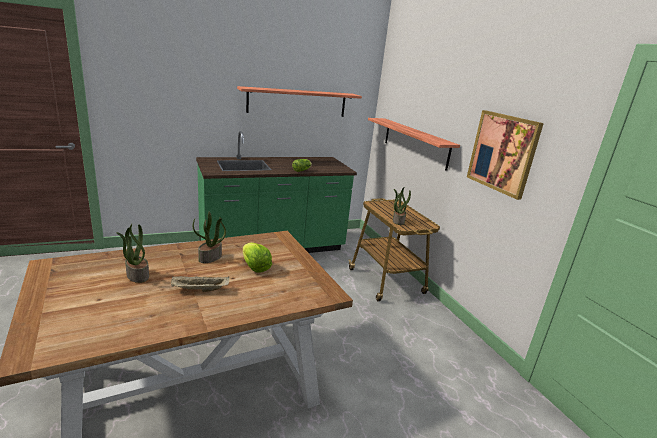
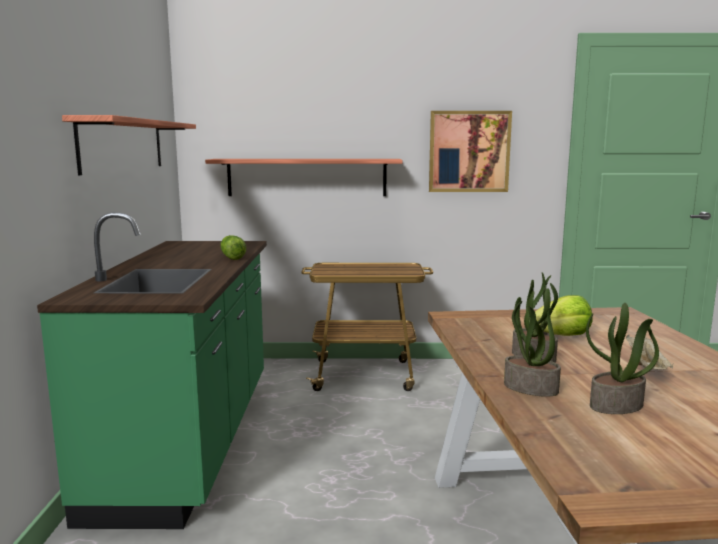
camera: 65 degrees left, 10 degrees down
(398, 221) = (390, 273): potted plant -> potted plant (529, 388)

